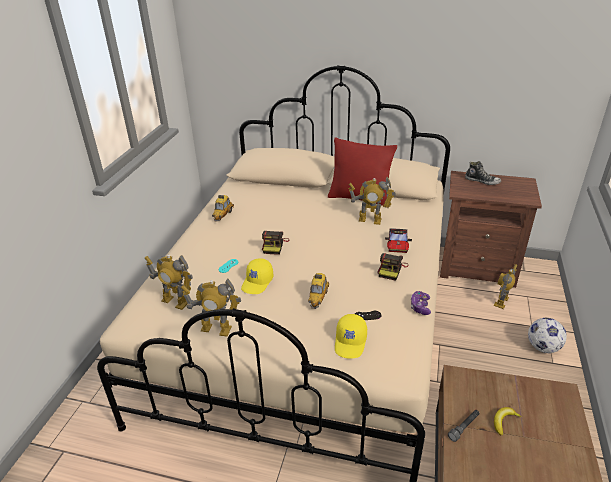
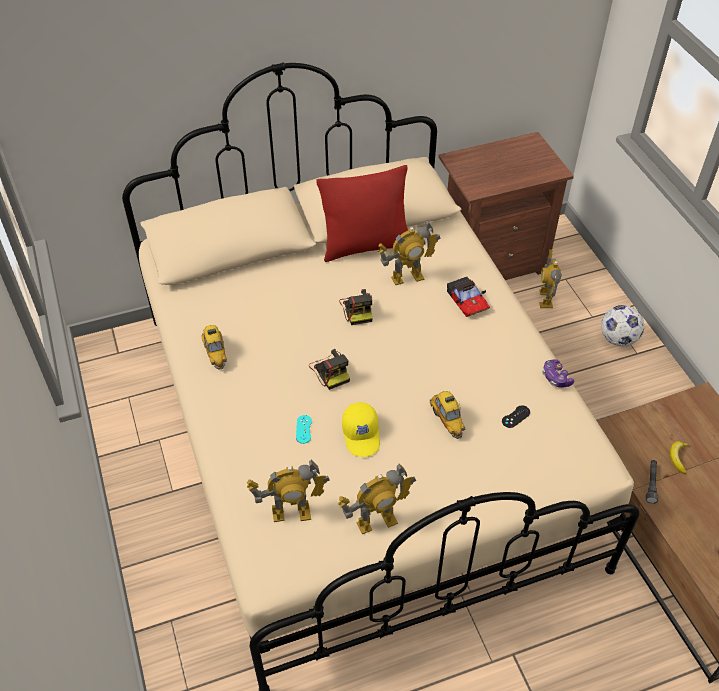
camera: 35 degrees left, 15 degrees up
(351, 342) = (527, 459): yellow cap -> none
(391, 270) = (490, 342): camera -> camera (357, 309)
(482, 181) = (486, 159): shoe -> none

